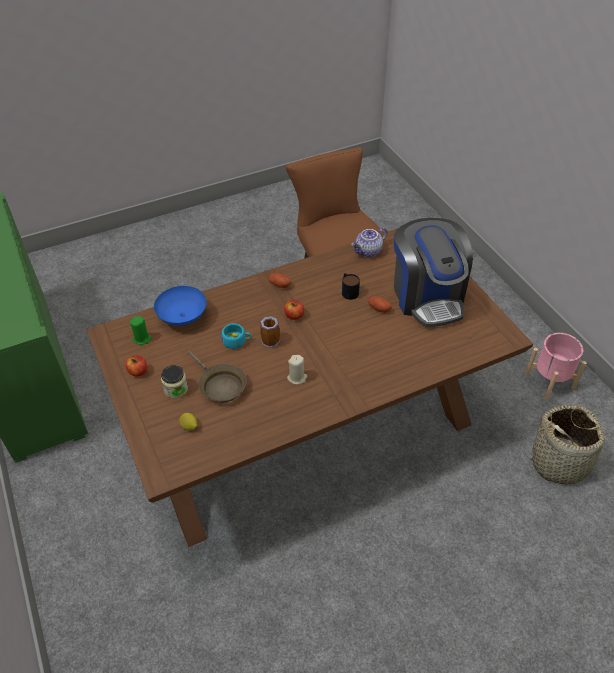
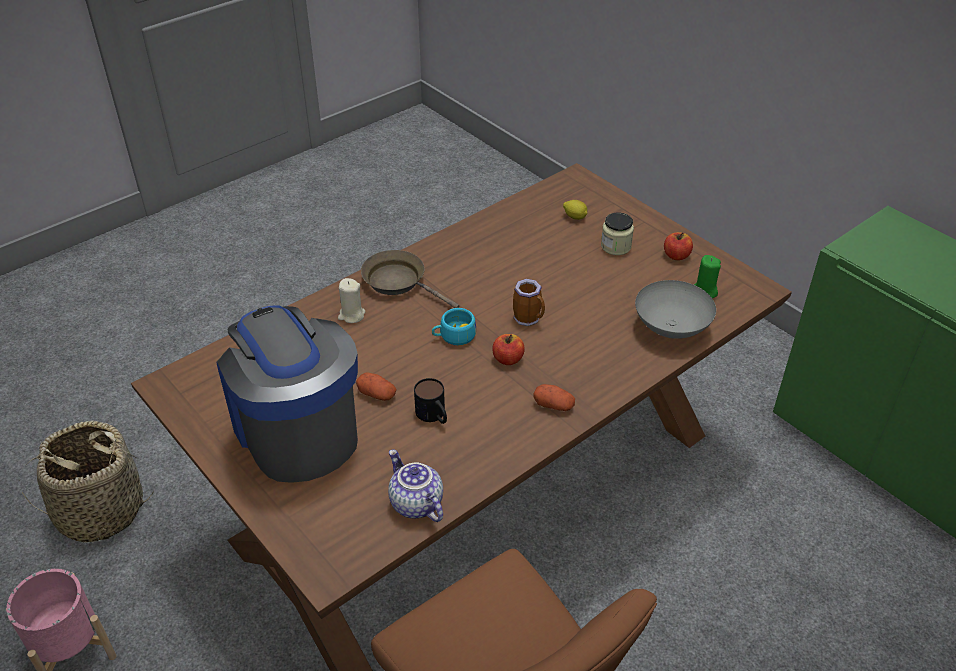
camera: 165 degrees right, 5 degrees down
(183, 317) = (670, 328): blue bowl -> grey bowl
(220, 385) = (564, 258): brown frying pan -> brown frying pan (399, 282)
(237, 341) = (573, 310): turquoise cup -> turquoise cup (453, 336)
(297, 377) = (471, 282): beige candle -> beige candle (351, 315)
(368, 252) = (415, 504): teapot -> teapot turned 75 degrees counterclockwise

